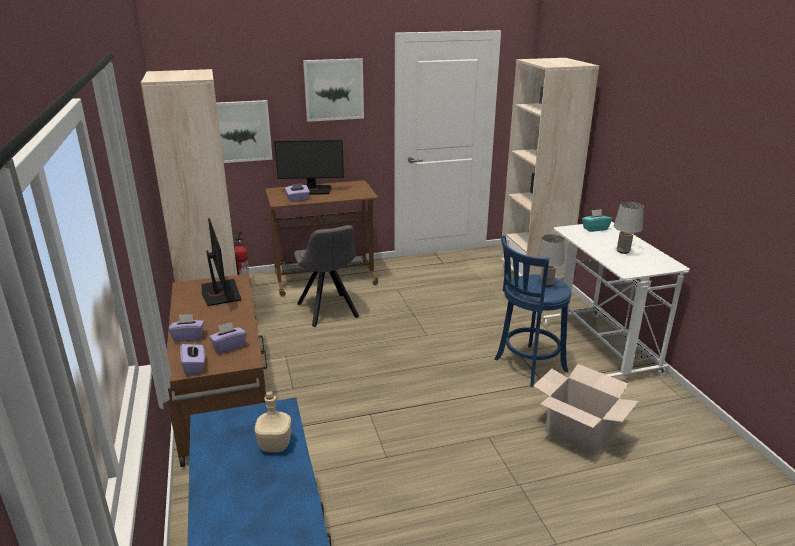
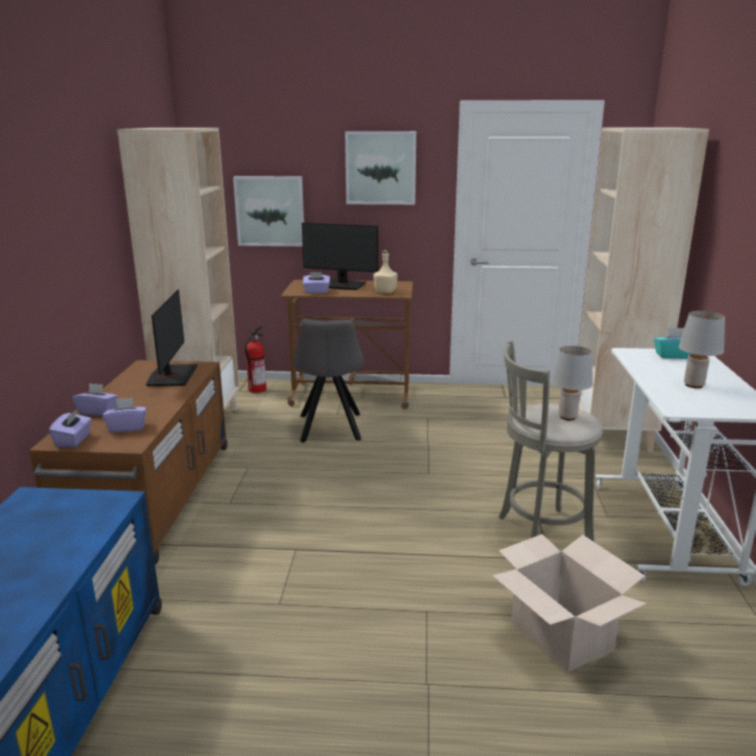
camera: 20 degrees right, 5 degrees down
(275, 444) = (70, 536): beige bottle -> beige bottle (385, 292)
(527, 366) = (540, 534): blue stool -> grey stool

